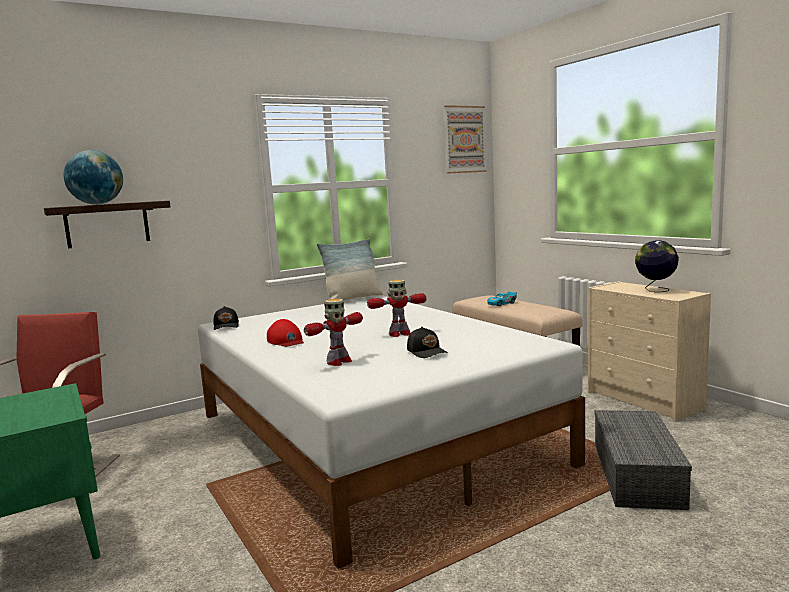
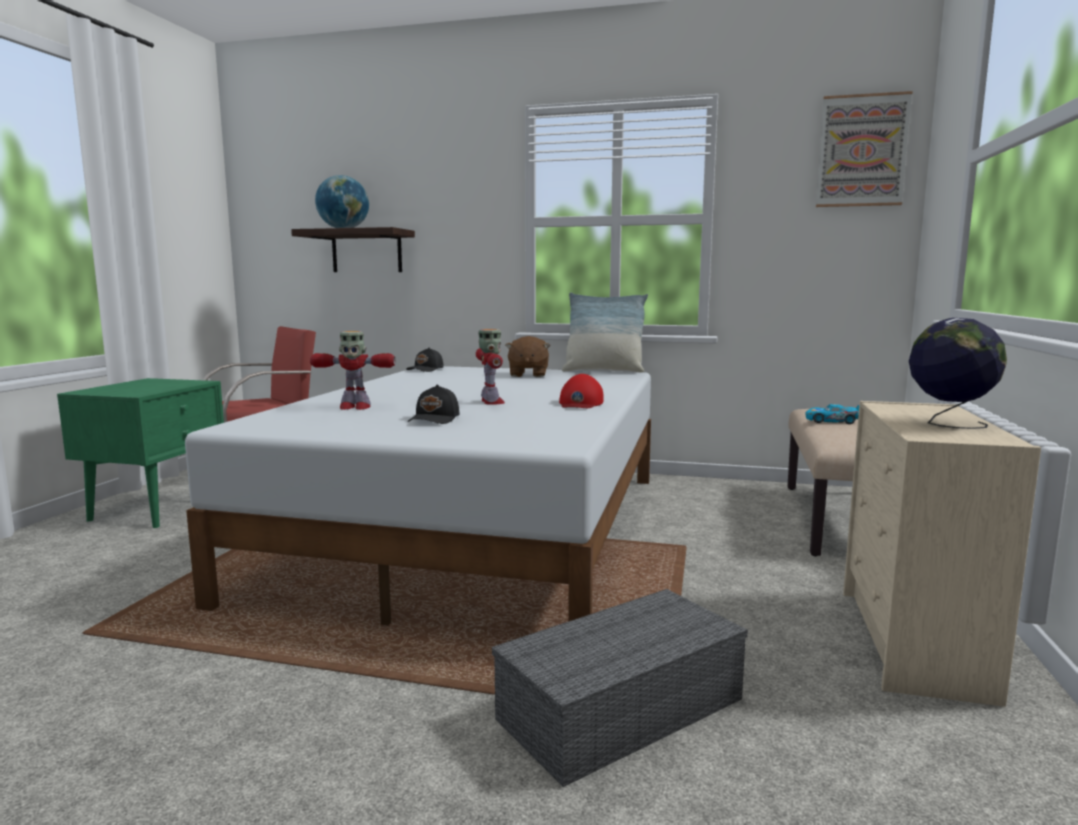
camera: 45 degrees right, 0 degrees up
(286, 341) = (404, 386): red cap -> red cap (580, 403)
(321, 312) = (527, 374): none -> brown plush toy
(399, 334) = (491, 402): toy robot -> toy robot turned 135 degrees counterclockwise

